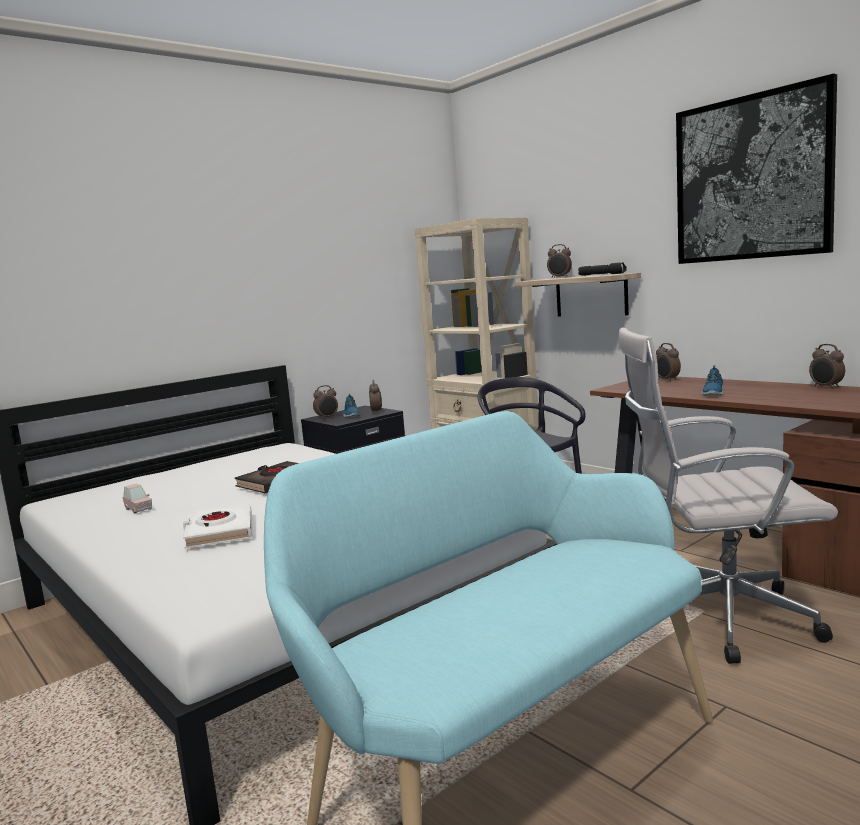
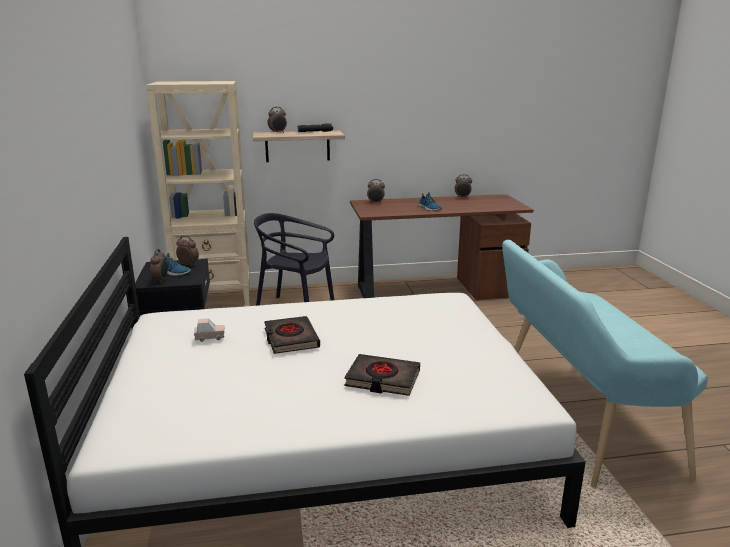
camera: 60 degrees left, 10 degrees up
(138, 509) = (252, 403): pink toy car -> pink toy car (210, 337)
(219, 532) = (382, 379): white book -> black book
(719, 619) = (498, 327): white office chair -> none
(751, 178) = (416, 76): picture -> none

